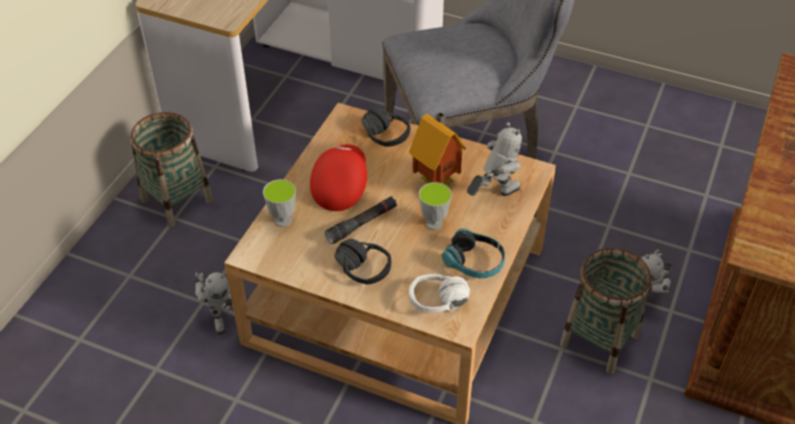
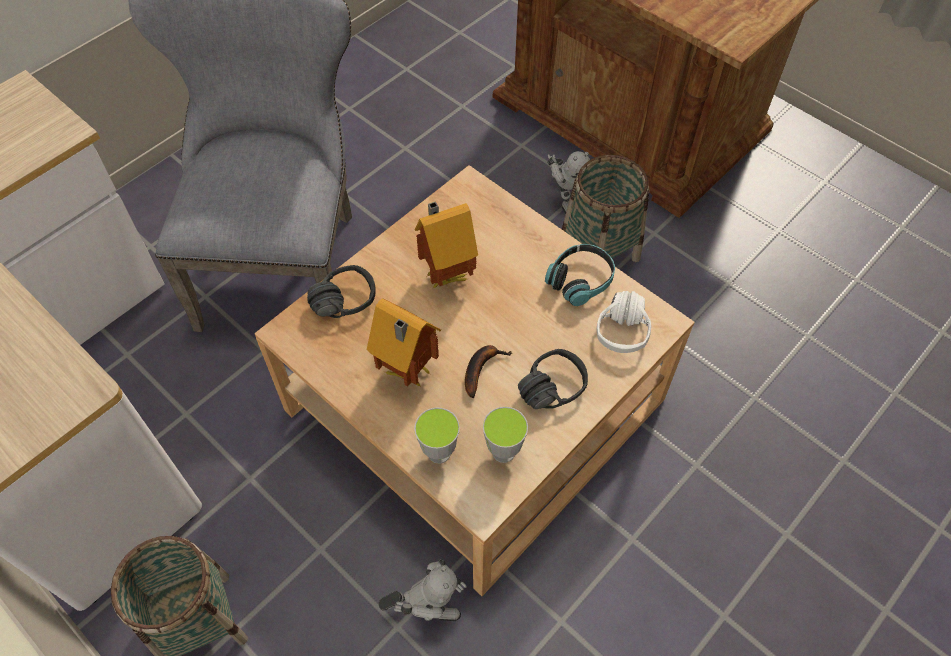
camera: 70 degrees left, 10 degrees up
(340, 185) = (407, 373): red cap -> toy house
(362, 224) = (481, 368): black flashlight -> banana
(434, 223) = (509, 298): cup -> cup (503, 452)
(494, 194) = (489, 230): toy robot -> none

